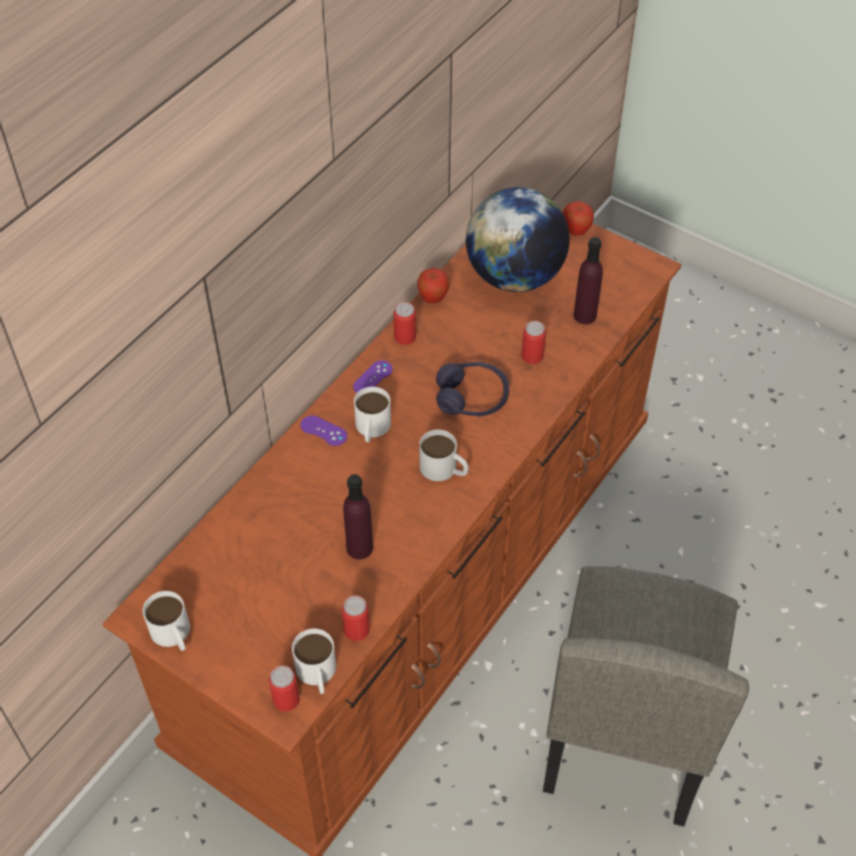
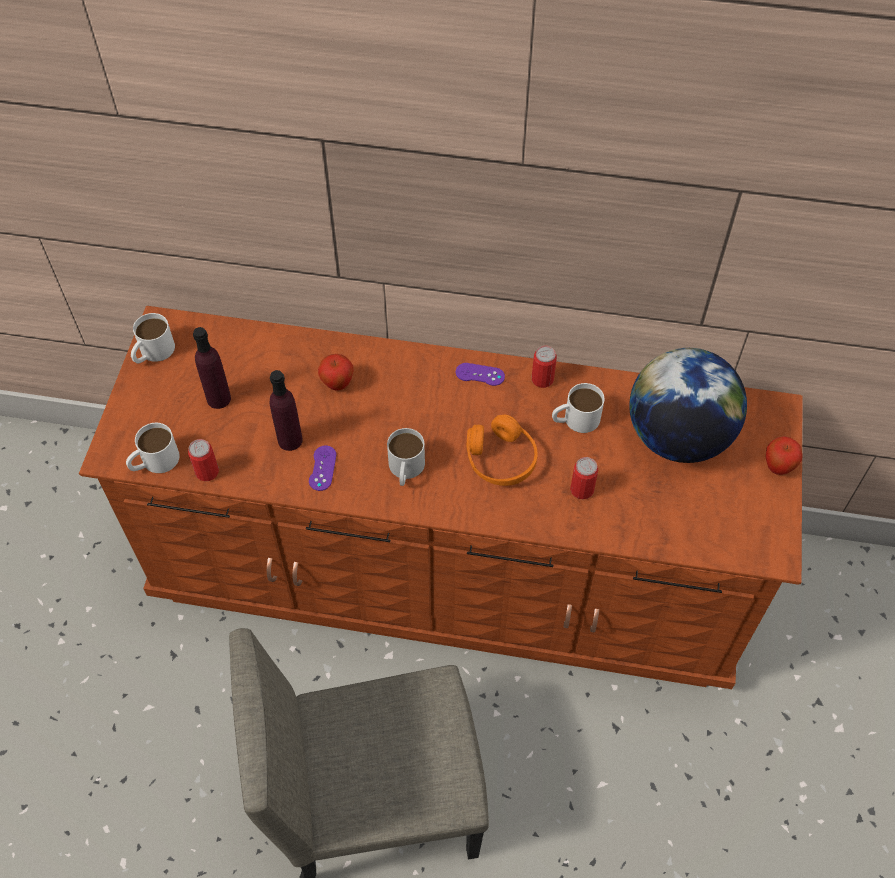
camera: 65 degrees right, 5 degrees up
(286, 700) = (123, 450): can -> none
(323, 431) = (400, 363): purple game controller -> purple game controller (322, 468)
(371, 429) = (421, 397): white mug -> white mug (575, 419)
(433, 299) = (604, 381): apple -> apple (337, 384)
(472, 398) = (501, 459): purple headphones -> orange headphones
(585, 315) = (664, 516): purple bottle -> purple bottle (219, 398)

